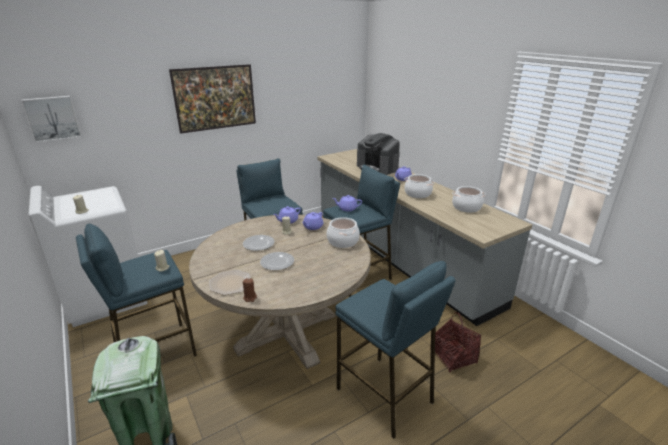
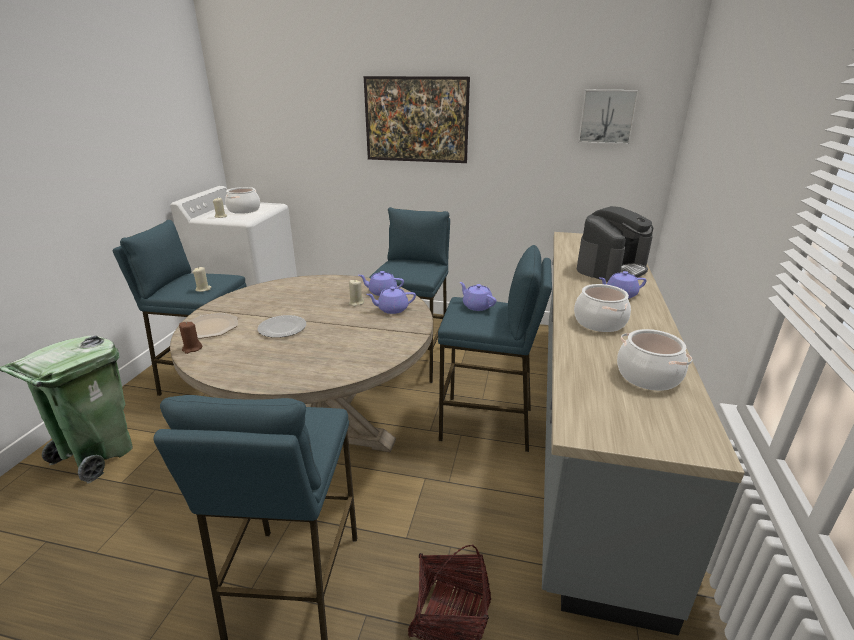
camera: 45 degrees right, 0 degrees up
(52, 118) = (249, 120): picture -> picture (606, 116)
(259, 244) = (307, 303): plate -> none
(343, 241) = (388, 340): cooking pot -> cooking pot (244, 210)
(377, 168) = (611, 268): coffee machine -> coffee machine turned 135 degrees counterclockwise

